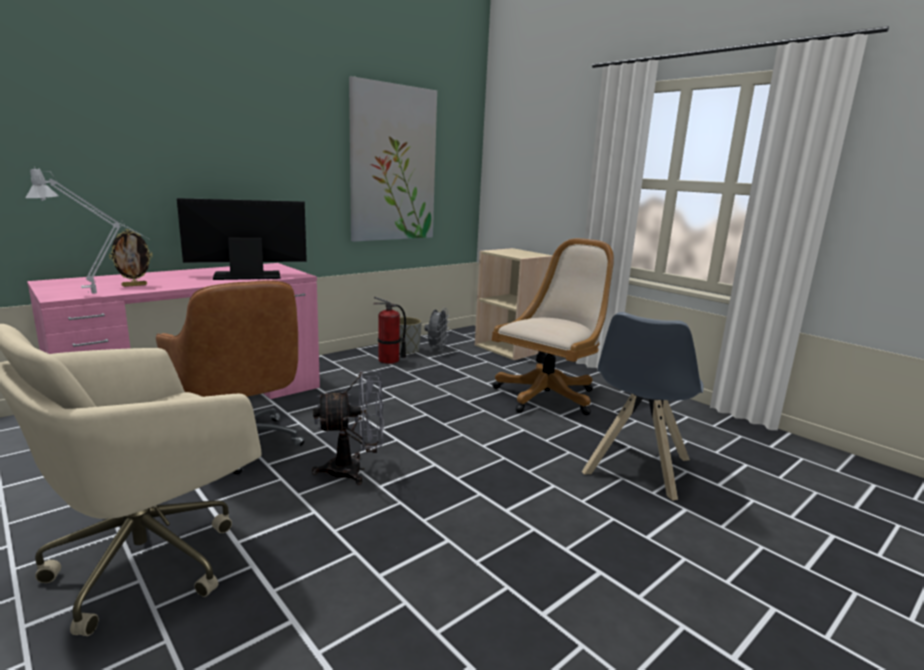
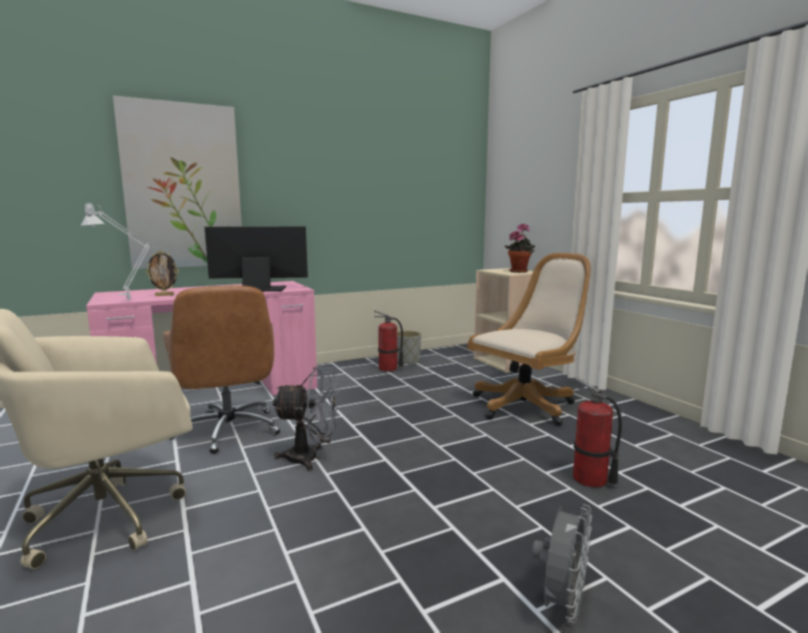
camera: 15 degrees right, 5 degrees down
(393, 164) = (398, 195): picture -> picture (183, 187)
(436, 349) = (436, 360): grey fan -> grey fan (561, 604)
(526, 253) = (519, 271): none -> potted plant
(635, 468) = (590, 479): grey chair -> fire extinguisher

